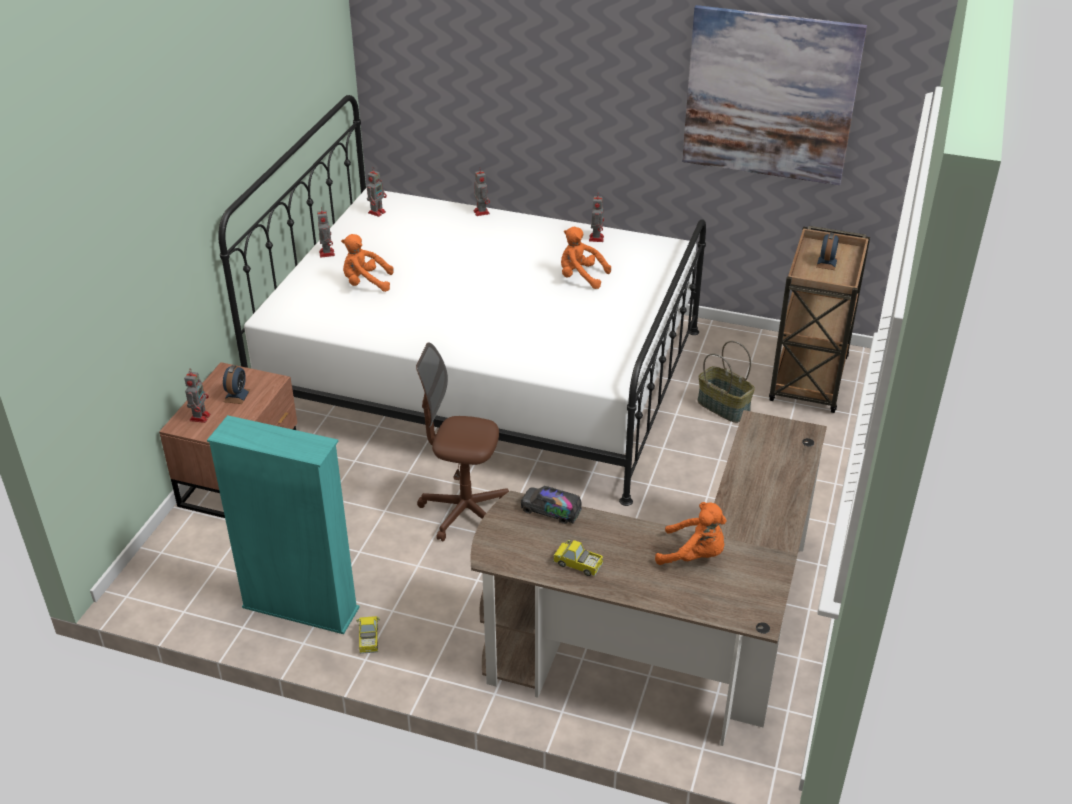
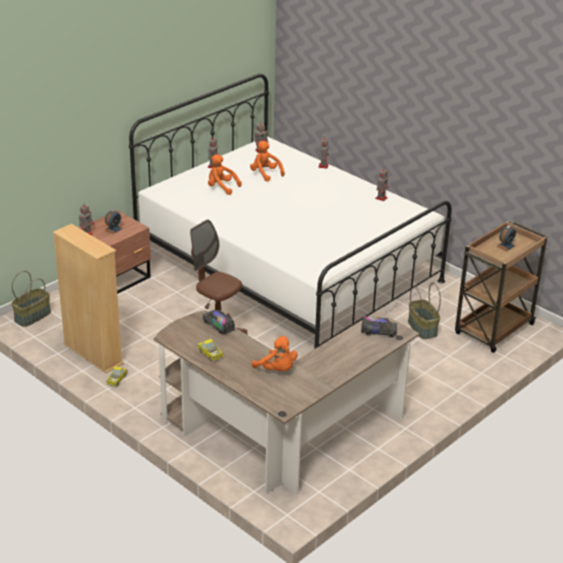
camera: 25 degrees right, 5 degrees down
(157, 576) = (32, 316): none -> basket
(300, 608) = (93, 354): turquoise bookcase -> beige bookcase
(580, 277) = (351, 217): orange plush toy -> orange plush toy (265, 174)
(770, 96) = (499, 126): picture -> none
(776, 443) = (378, 332): none -> toy truck

